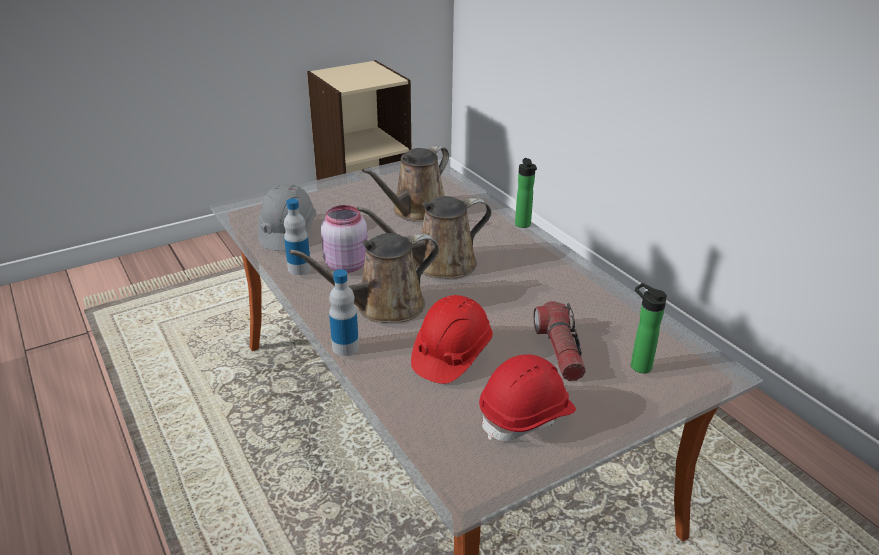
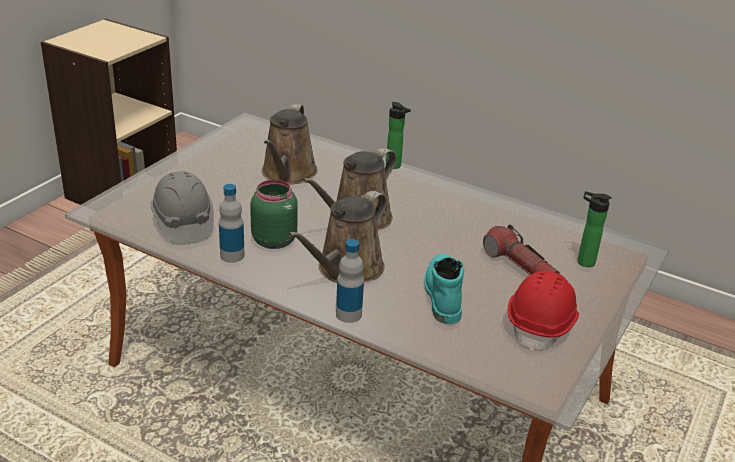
camera: 30 degrees left, 0 degrees up
(346, 264) = (273, 240): pink jar -> green jar
(451, 355) = (442, 294): red hard hat -> turquoise boot

